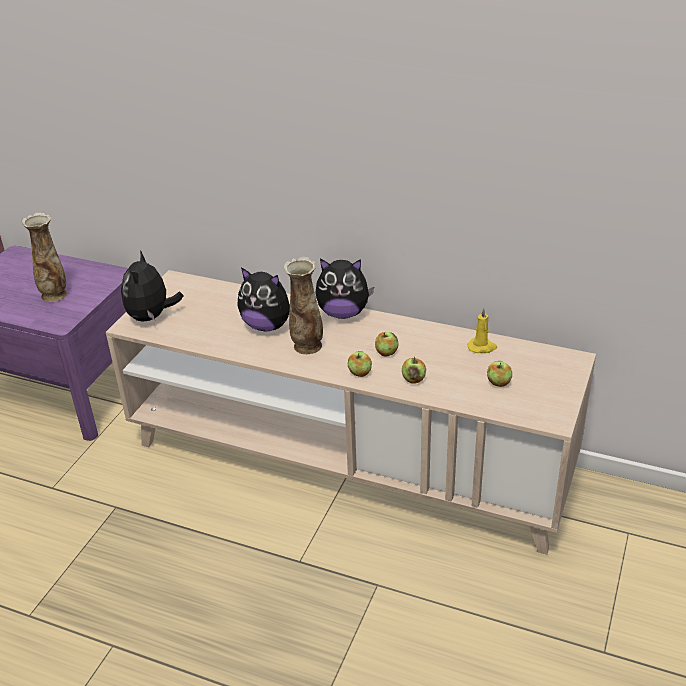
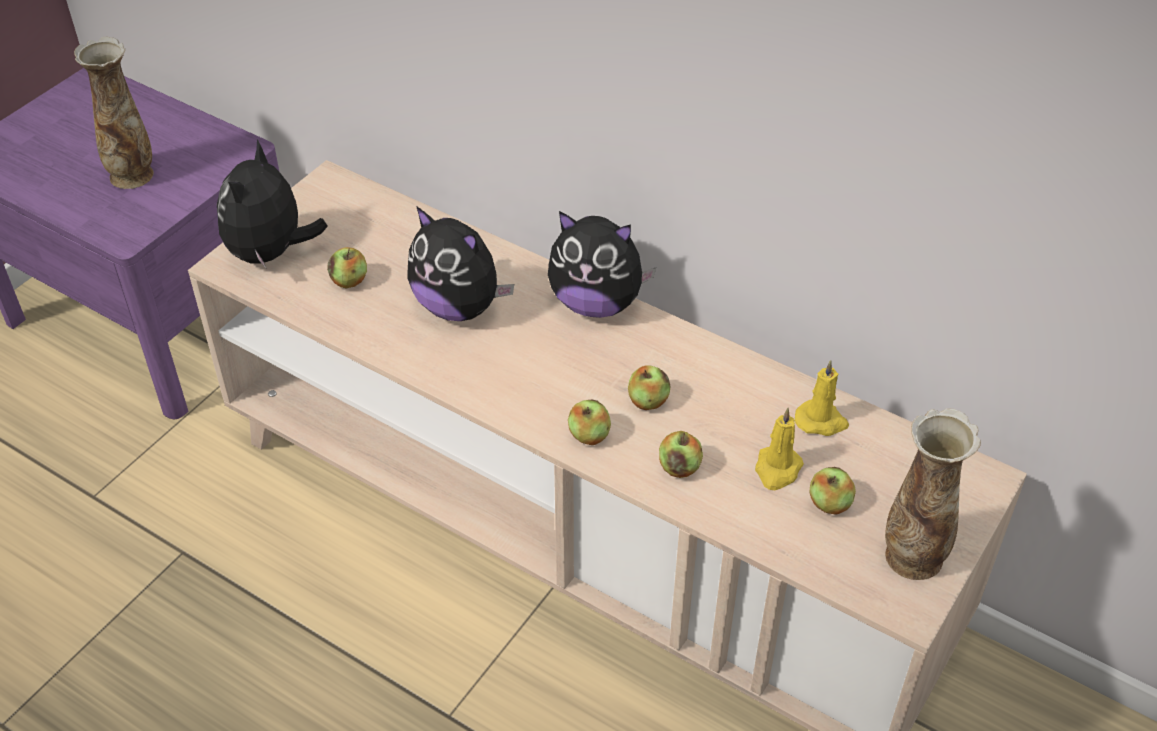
camera: 10 degrees right, 10 degrees up
(201, 323) = (349, 281): none -> apple
(307, 346) = (513, 362): vase -> vase (912, 558)
(466, 372) = (777, 470): none -> yellow candle

